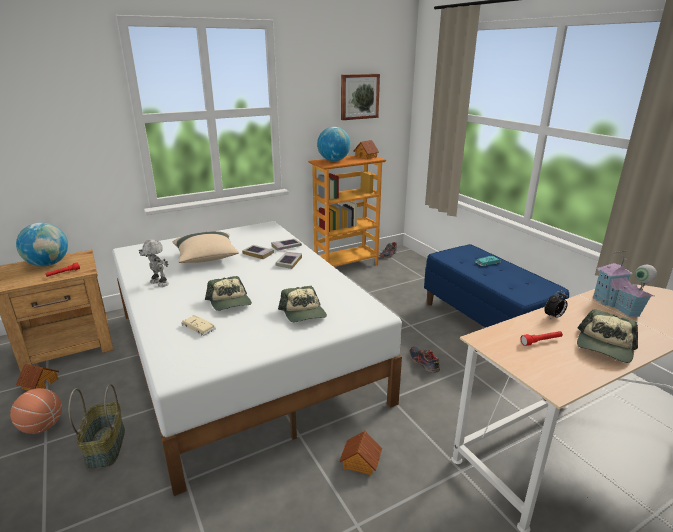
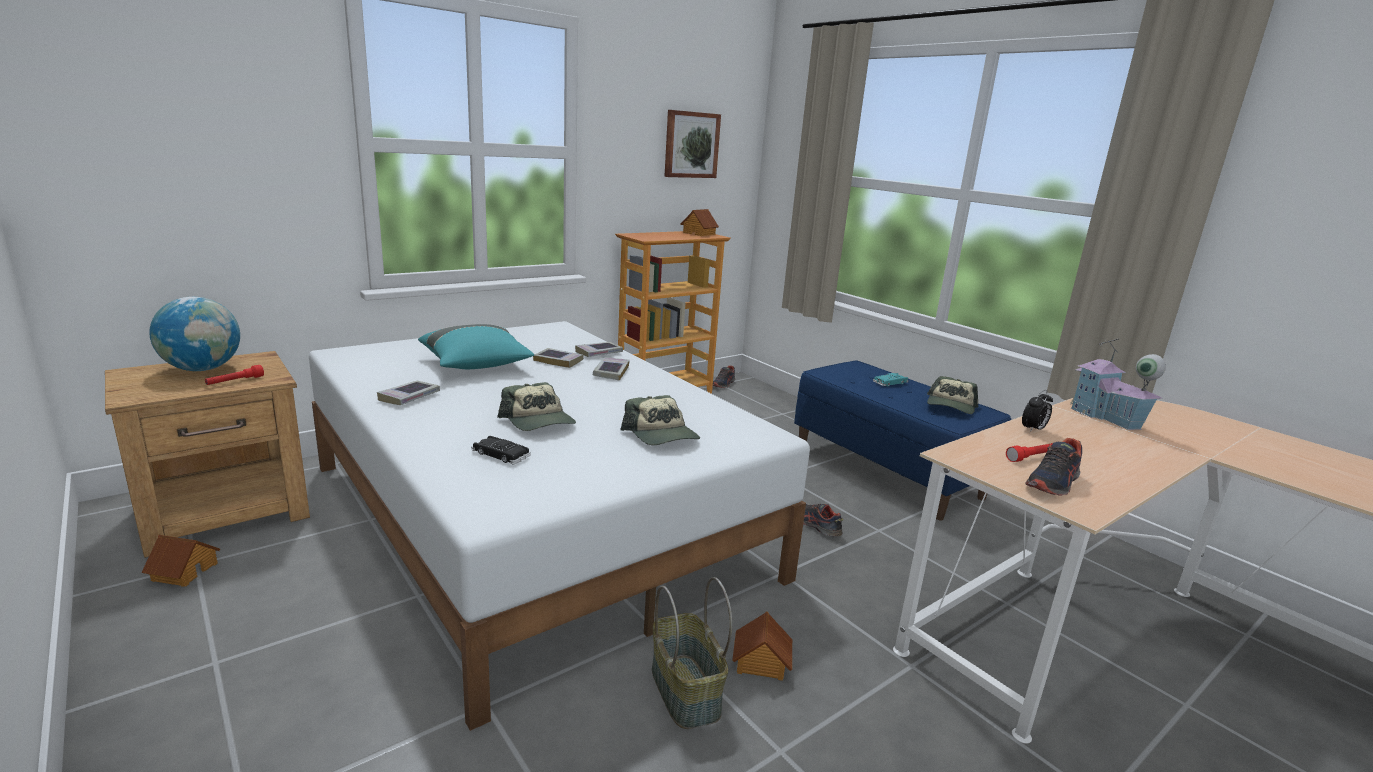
camera: 10 degrees left, 5 degrees down
(42, 426) = (203, 637): basketball -> none
(105, 446) = (329, 663): basket -> basket (683, 691)
(158, 283) = (409, 397): toy robot -> book
(198, 327) = (501, 454): beige toy car -> black toy car
(206, 258) = (476, 365): beige pillow -> turquoise pillow
(333, 160) = (654, 235): globe -> none
(546, 364) = (1053, 483): none -> shoe
(604, 346) = (1116, 462): cap -> cap (951, 406)

